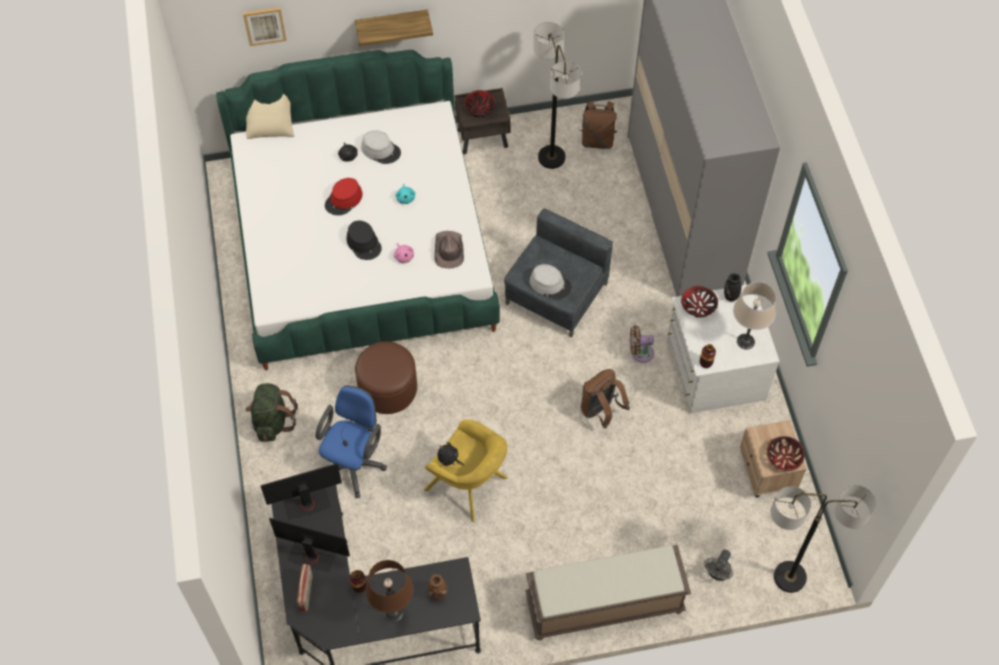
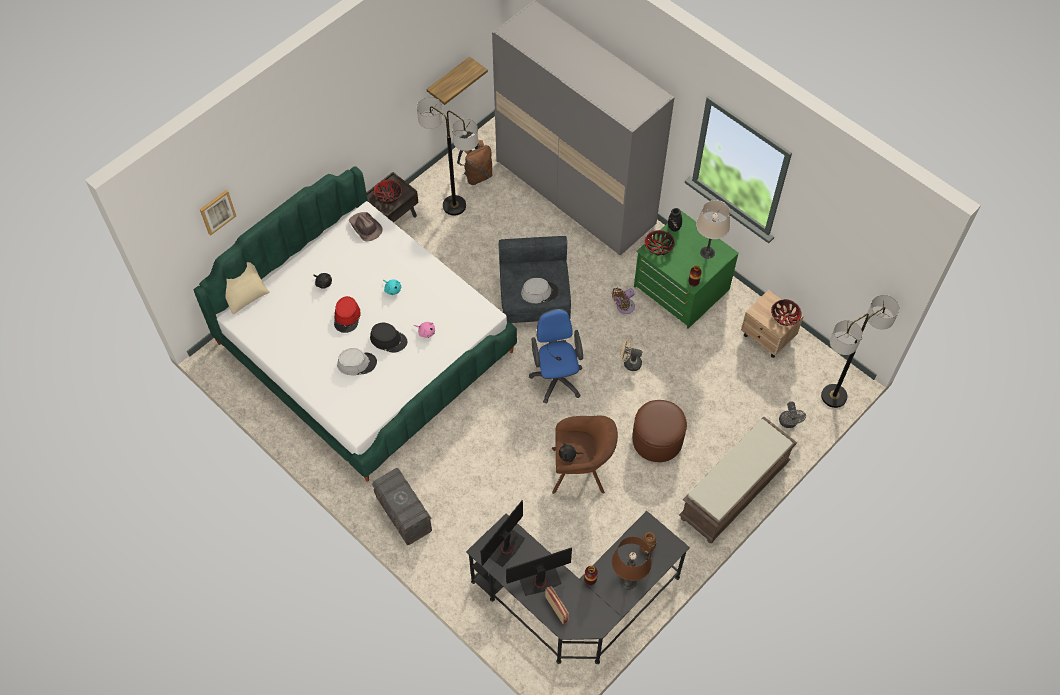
camera: 35 degrees left, 0 degrees up
(272, 421) = (404, 515): green backpack -> grey storage box
(354, 463) = (488, 506): blue office chair -> blue office chair (556, 377)
(381, 150) = (345, 265): grey hat -> grey hat (357, 363)
(388, 388) = (469, 438): brown ottoman -> brown ottoman (657, 440)
(392, 24) = (307, 160): shelf -> shelf (448, 80)
(448, 250) = (455, 309): brown hat -> brown hat (365, 227)
(469, 486) = (581, 470): yellow armchair -> brown armchair
(601, 411) = (629, 363): brown backpack -> beige fan
(714, 369) = (680, 289): white dresser -> green dresser

